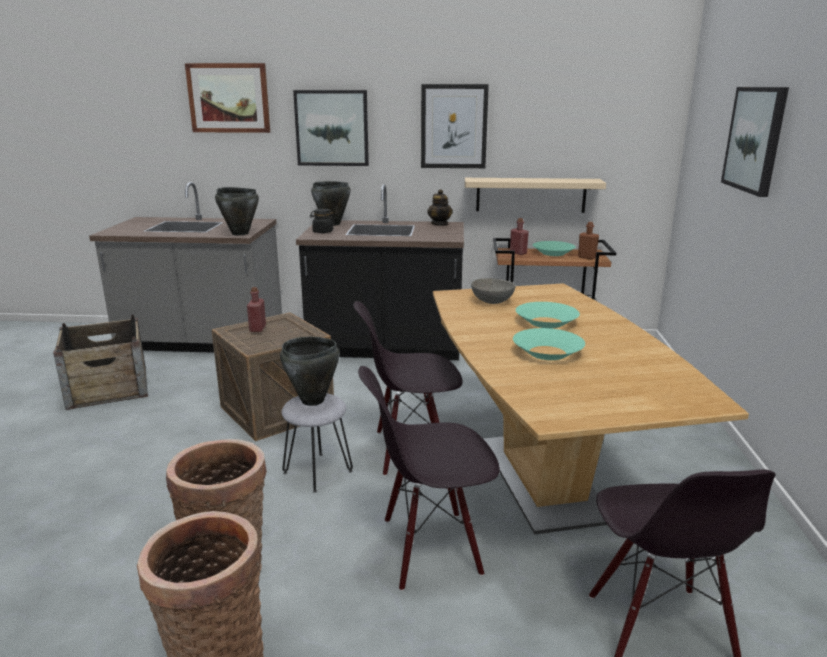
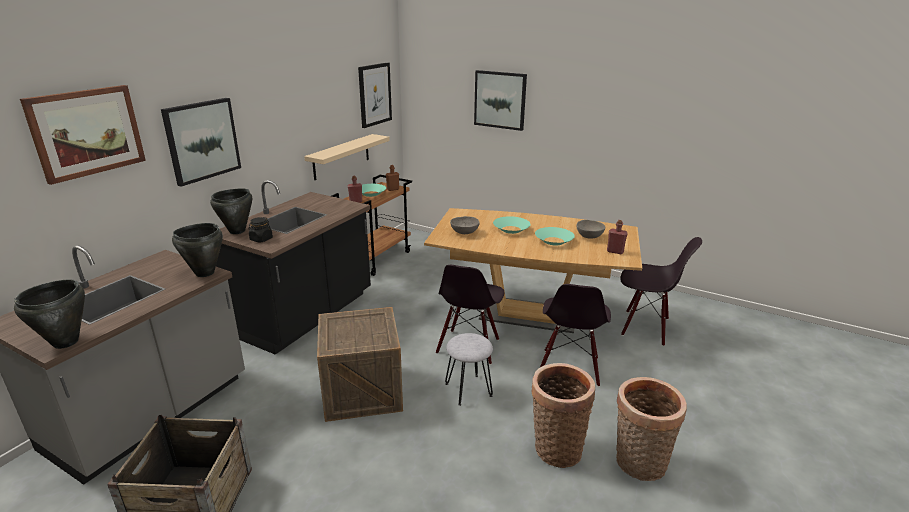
camera: 65 degrees left, 5 degrees up
(257, 329) = (342, 334): red bottle -> red bottle (615, 251)
(313, 401) = (466, 342): black cooking pot -> black cooking pot (66, 342)
(440, 224) = (306, 199): teapot -> none
(454, 126) = (292, 116): picture -> picture (374, 94)
(610, 375) = (589, 237): none -> grey bowl

